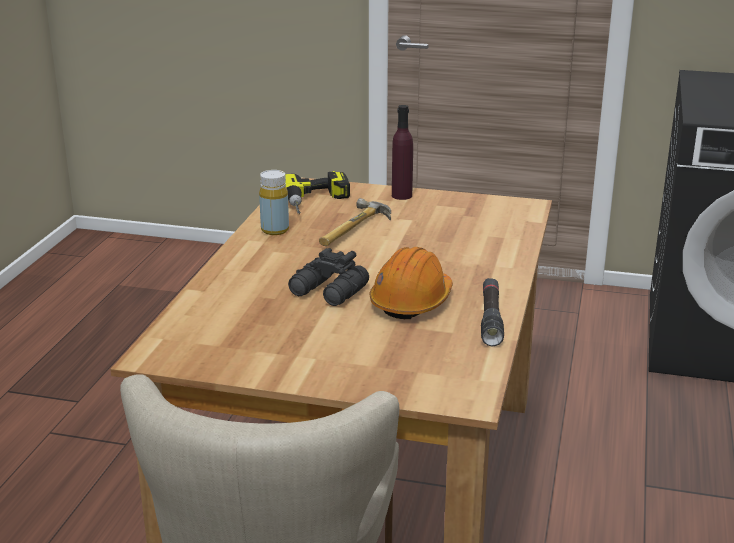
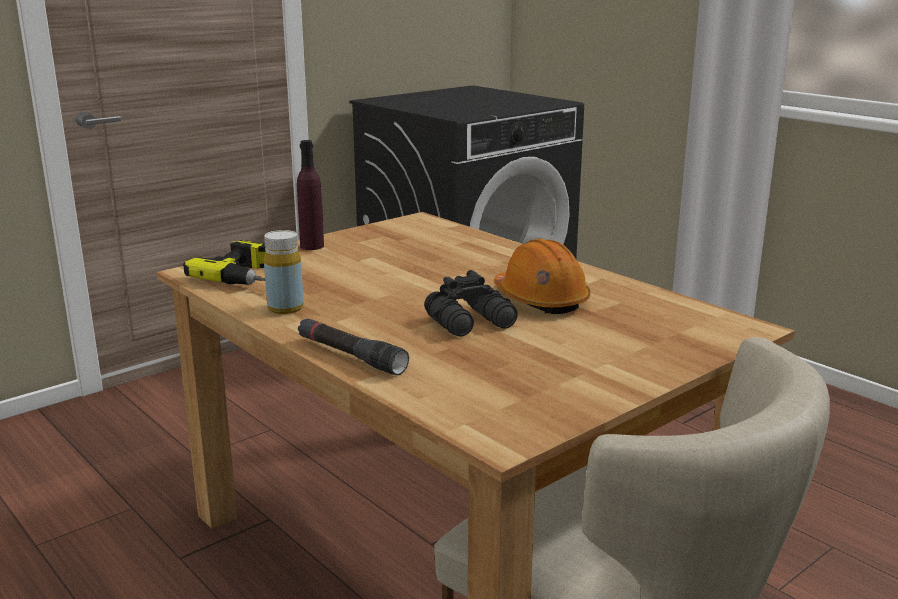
camera: 55 degrees left, 5 degrees down
(357, 230) = (355, 279): hammer -> none
(491, 319) = (612, 284): black flashlight -> black flashlight (350, 356)

